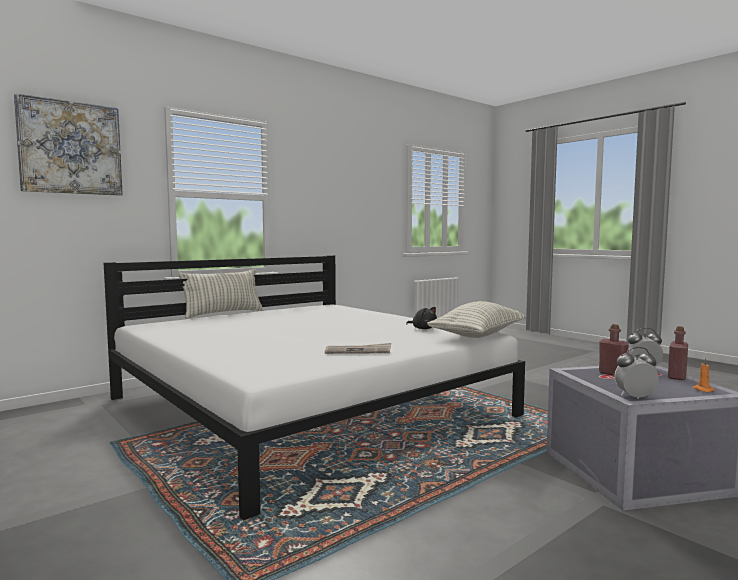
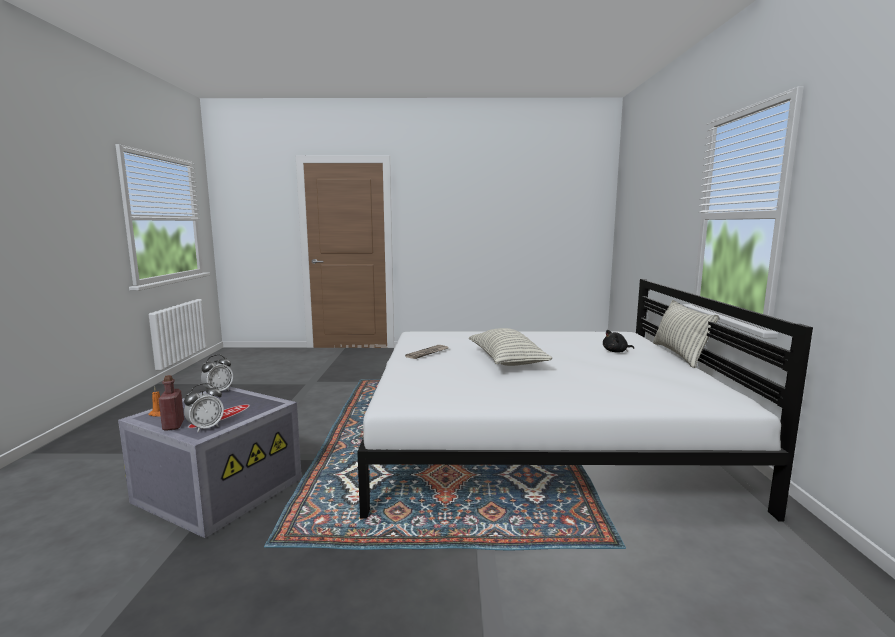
camera: 130 degrees right, 5 degrees up
(70, 148) = (666, 184): picture -> none
(423, 328) = (468, 390): black plush toy -> black plush toy (616, 351)
(478, 335) = (396, 396): pillow -> pillow (506, 361)
(612, 373) = (237, 411): red bottle -> none

